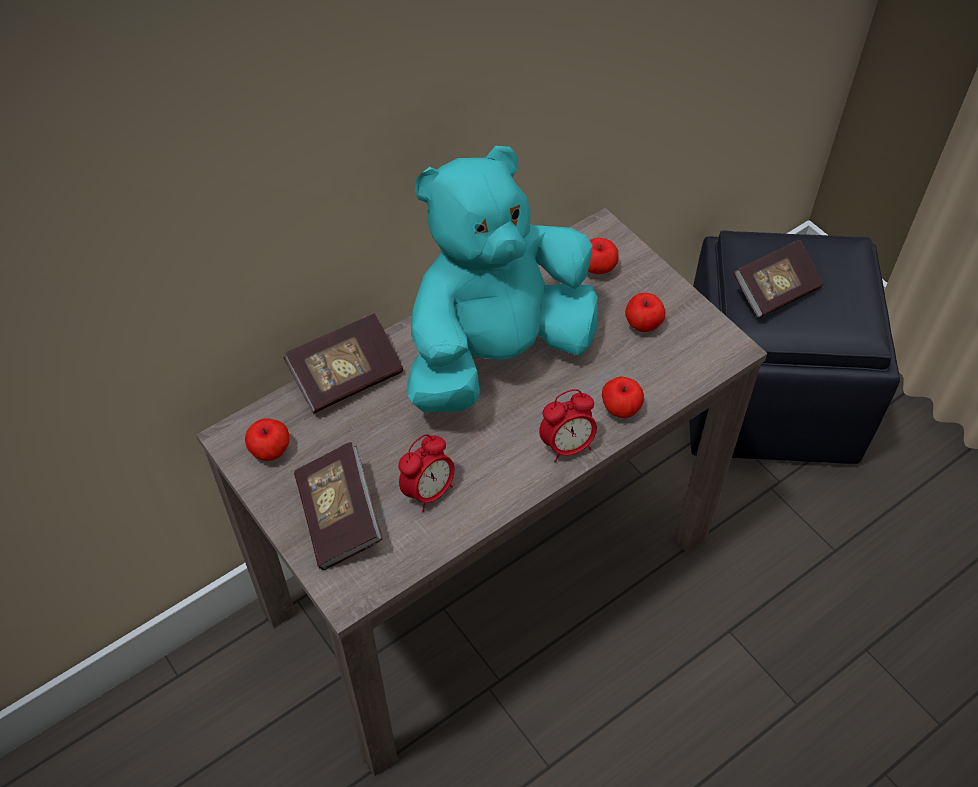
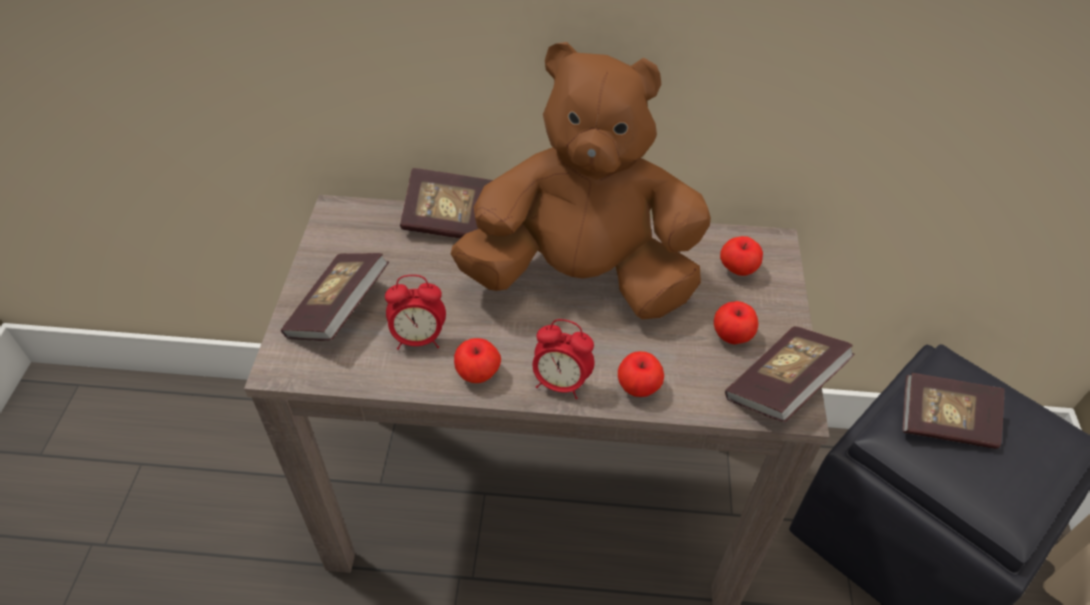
camera: 40 degrees right, 5 degrees down
(270, 451) = (349, 236): apple -> apple (478, 373)
(496, 353) = (582, 277): turquoise plush toy -> brown plush toy
(709, 339) = (783, 387): none -> book

